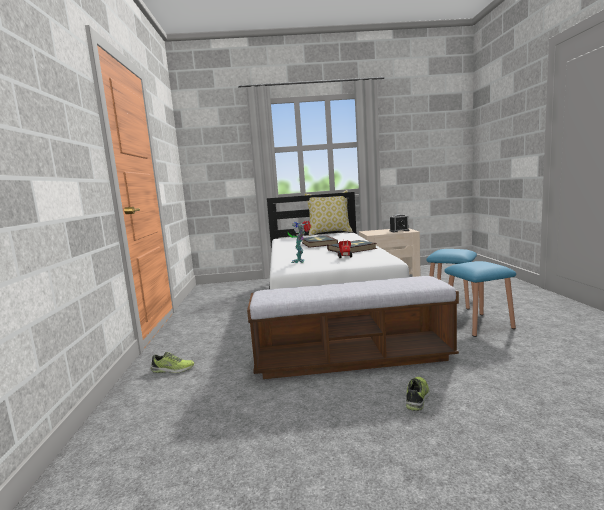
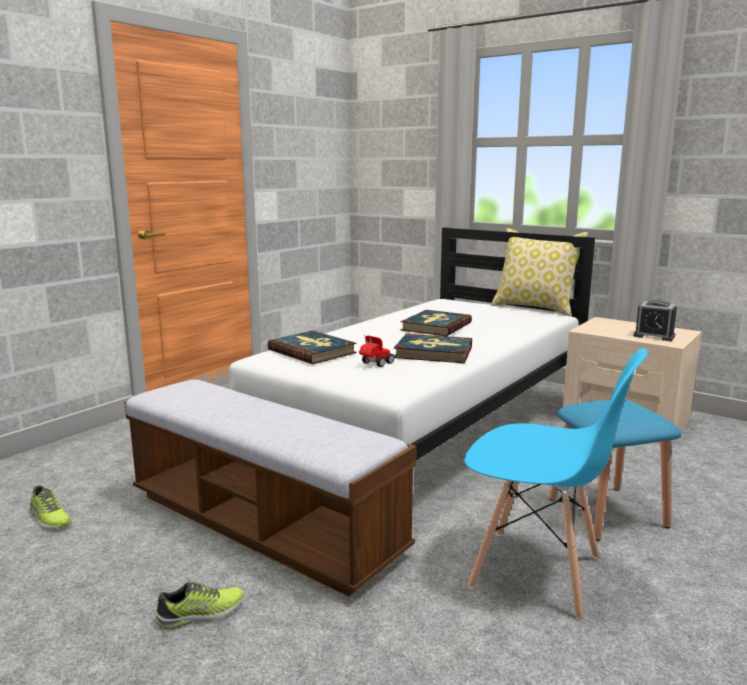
camera: 40 degrees right, 5 degrees up
(172, 369) = (119, 445): shoe -> shoe (49, 518)
(300, 261) = (312, 351): toy robot -> book
(478, 324) = (537, 573): blue stool -> blue chair

